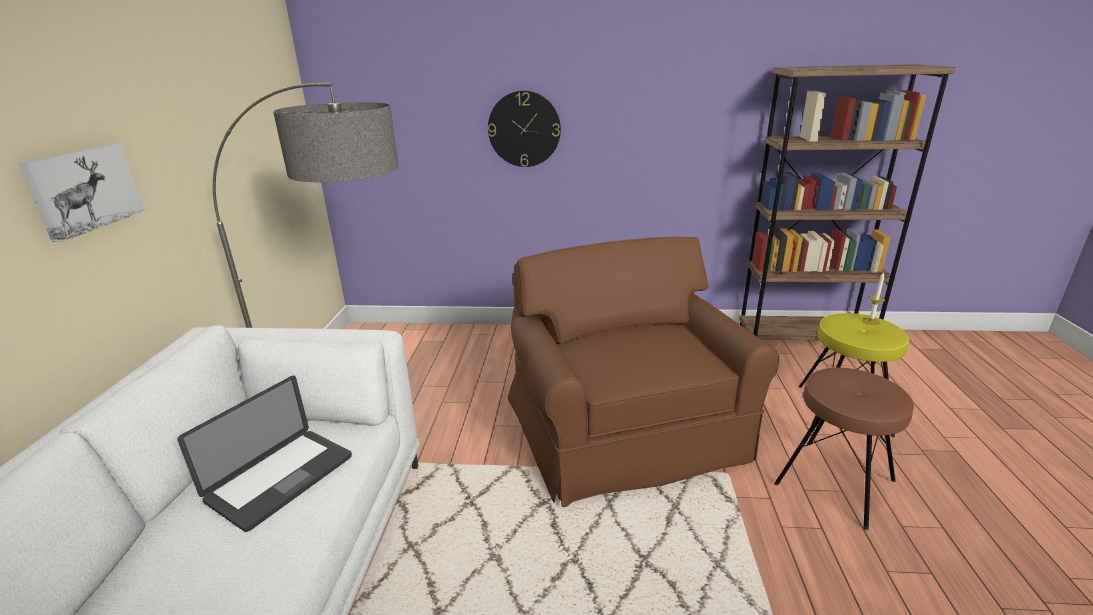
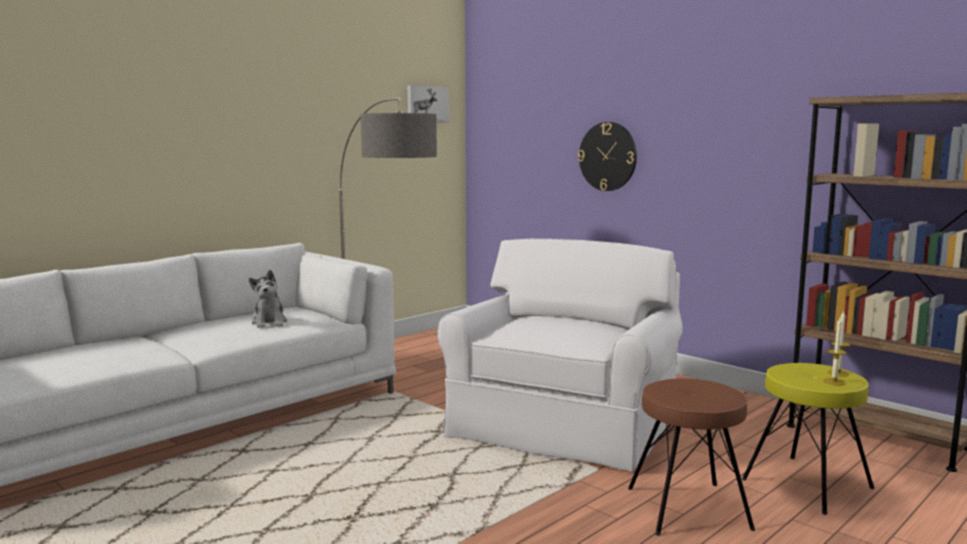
camera: 40 degrees right, 15 degrees down
(83, 189) = (262, 148): picture -> picture (427, 104)
(281, 479) = (269, 322): laptop -> plush toy
(624, 428) = (564, 424): brown armchair -> white armchair
(889, 333) = (834, 382): none -> candle

